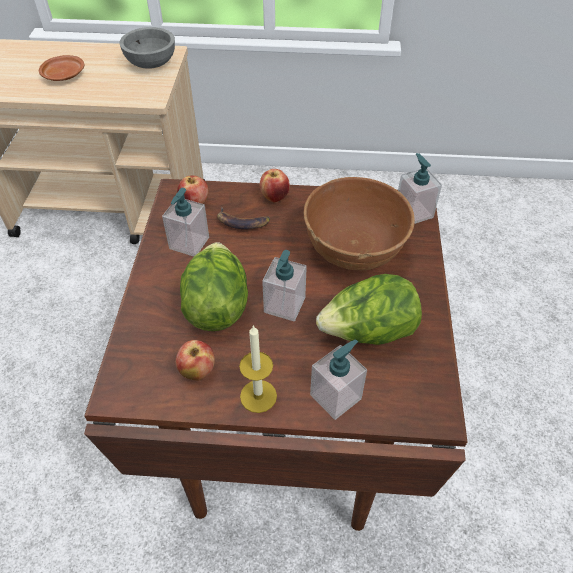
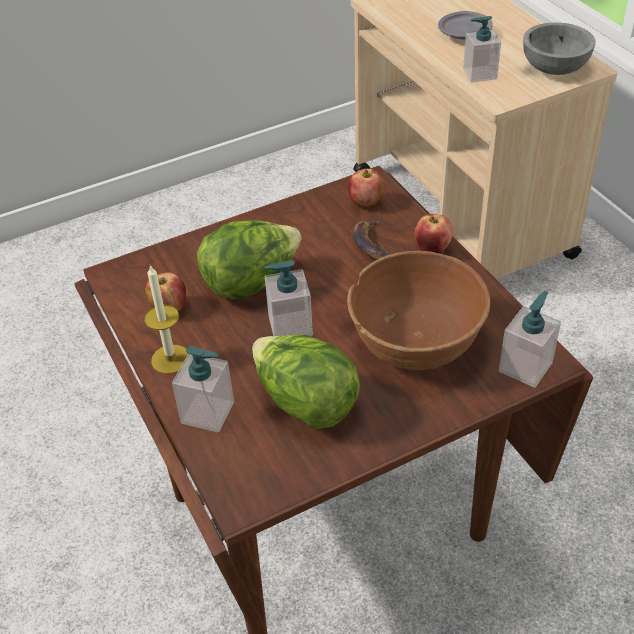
camera: 60 degrees right, 5 degrees down
(64, 75) = (464, 34): brown plate -> grey plate
(189, 243) = (311, 226): soap dispenser -> soap dispenser (479, 74)

